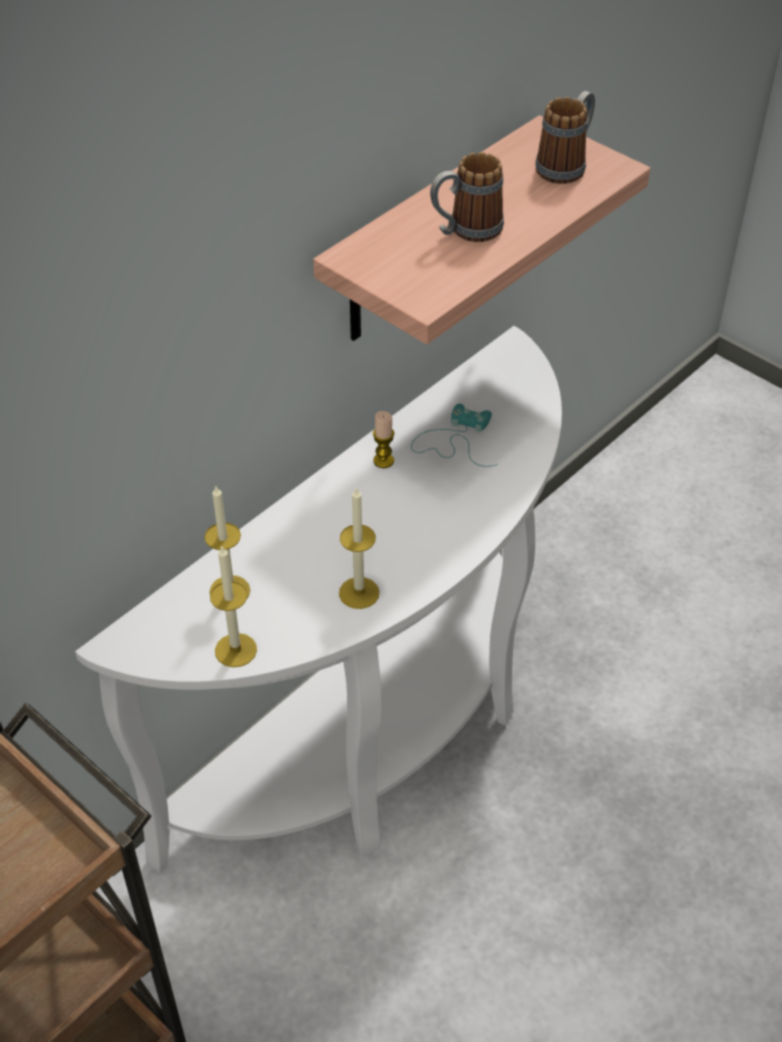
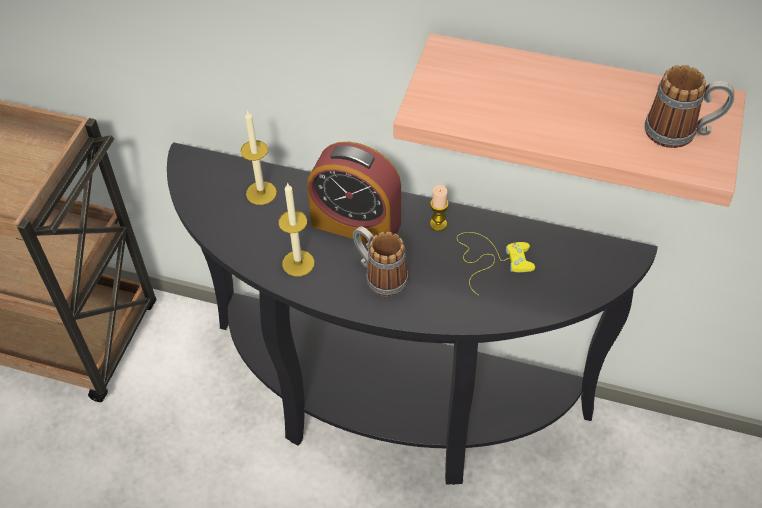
camera: 65 degrees right, 5 degrees up
(235, 650) = (212, 218): candle -> none
(337, 525) = (356, 224): none -> alarm clock
(381, 739) = (387, 407): white console table -> black console table
(454, 440) = (490, 258): turquoise game controller -> yellow game controller
(465, 231) = (531, 102): mug -> mug (379, 275)

